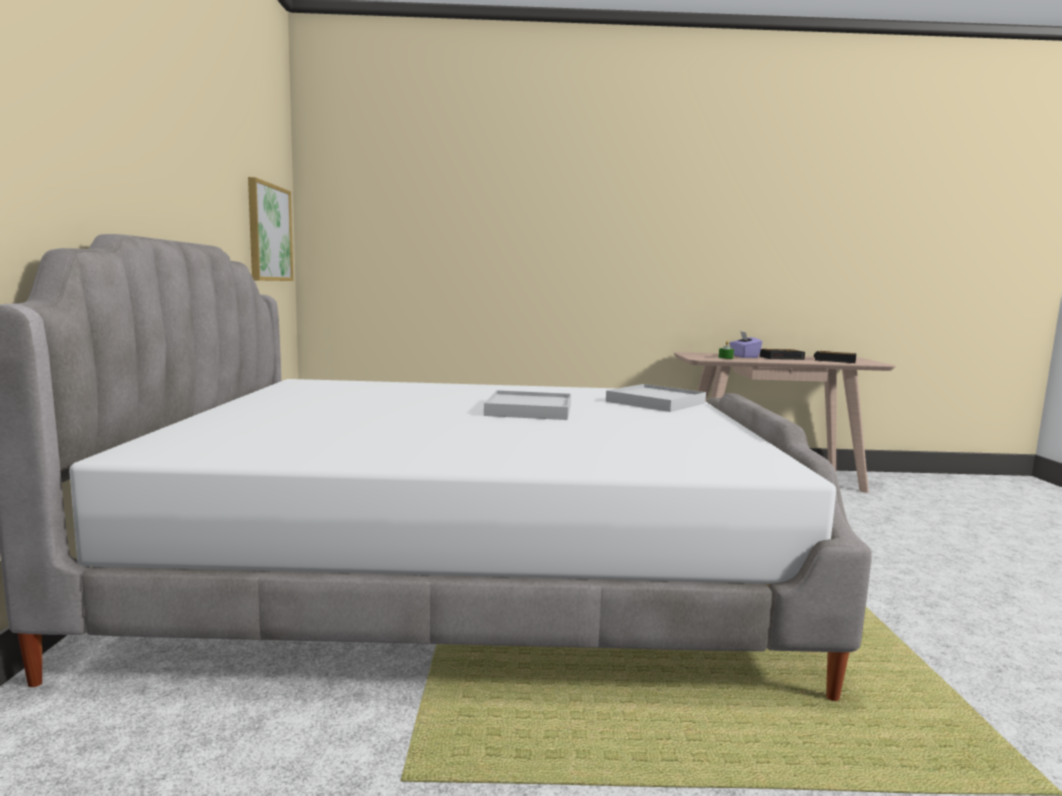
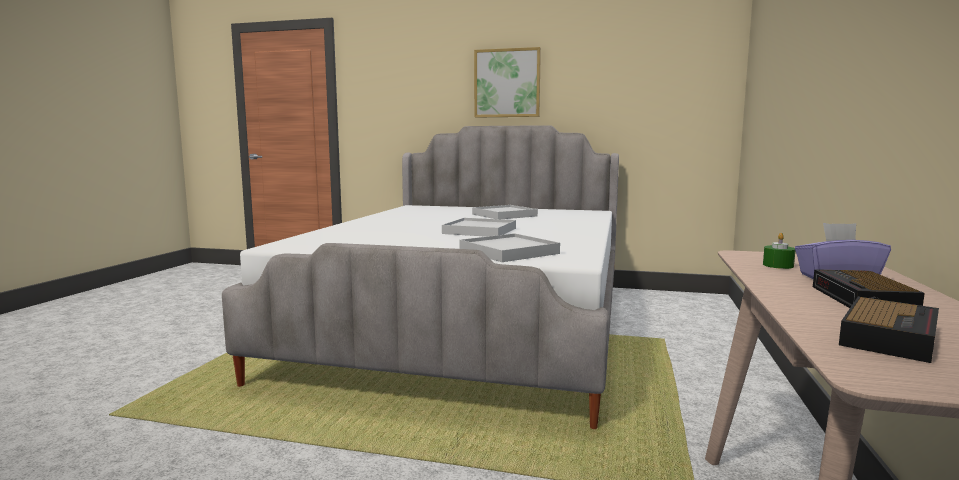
camera: 105 degrees right, 0 degrees up
(269, 233) = (676, 108): picture -> picture (507, 83)
(347, 405) = (504, 215): none -> white tray

